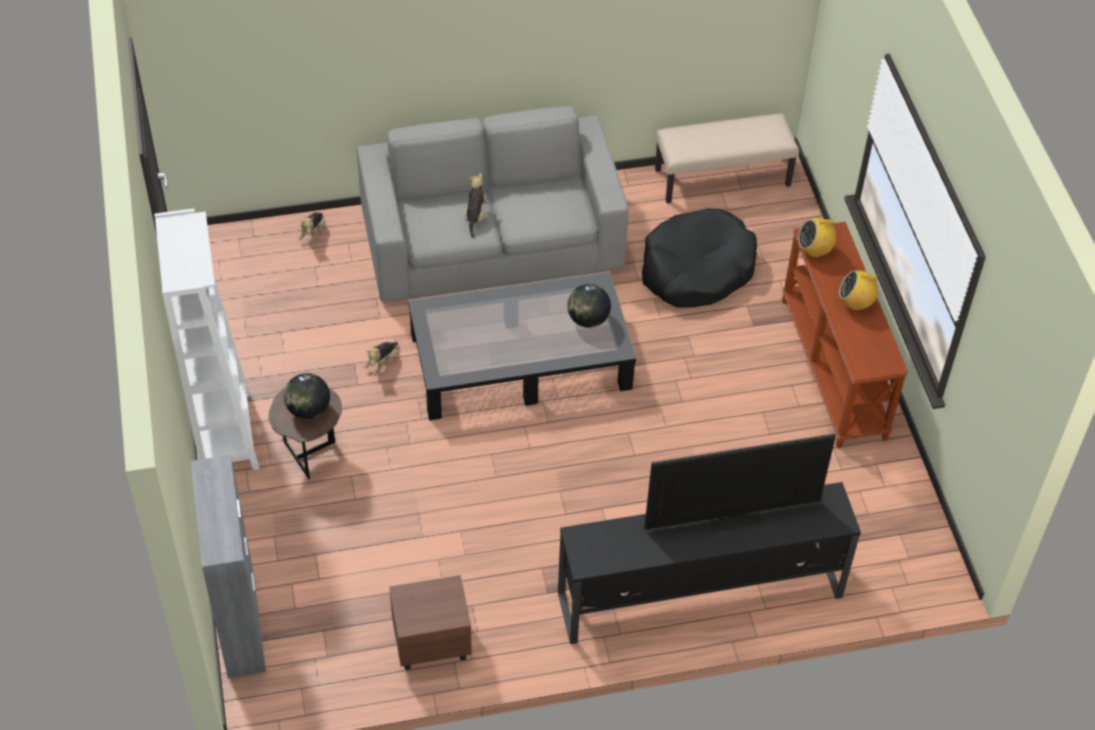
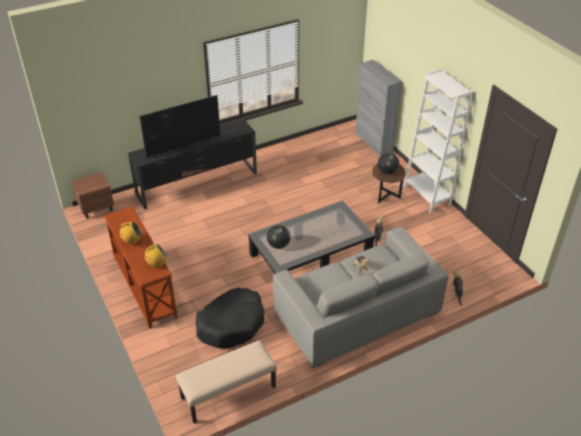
camera: 165 degrees right, 10 degrees down
(430, 644) = (299, 150): brown nightstand -> brown nightstand (97, 208)

